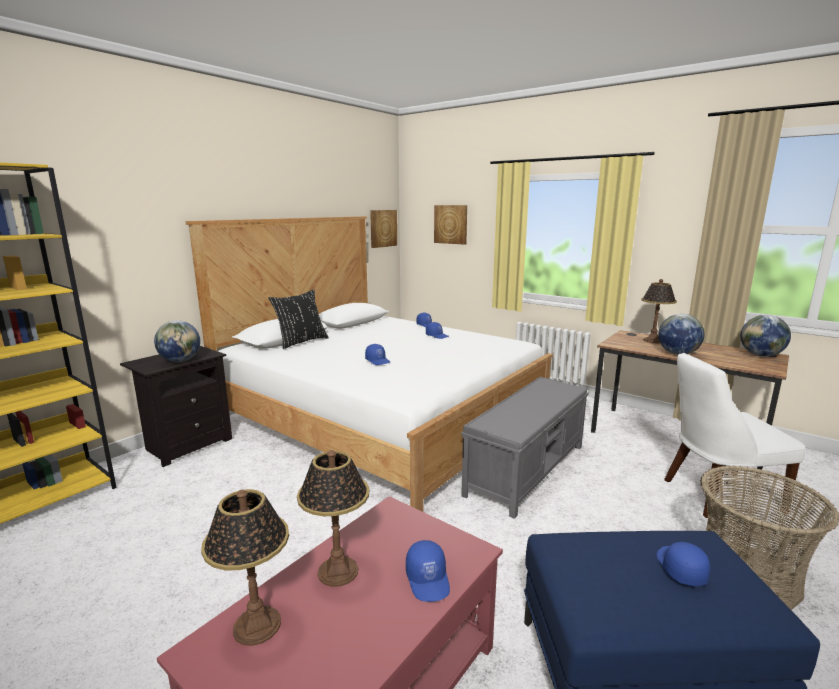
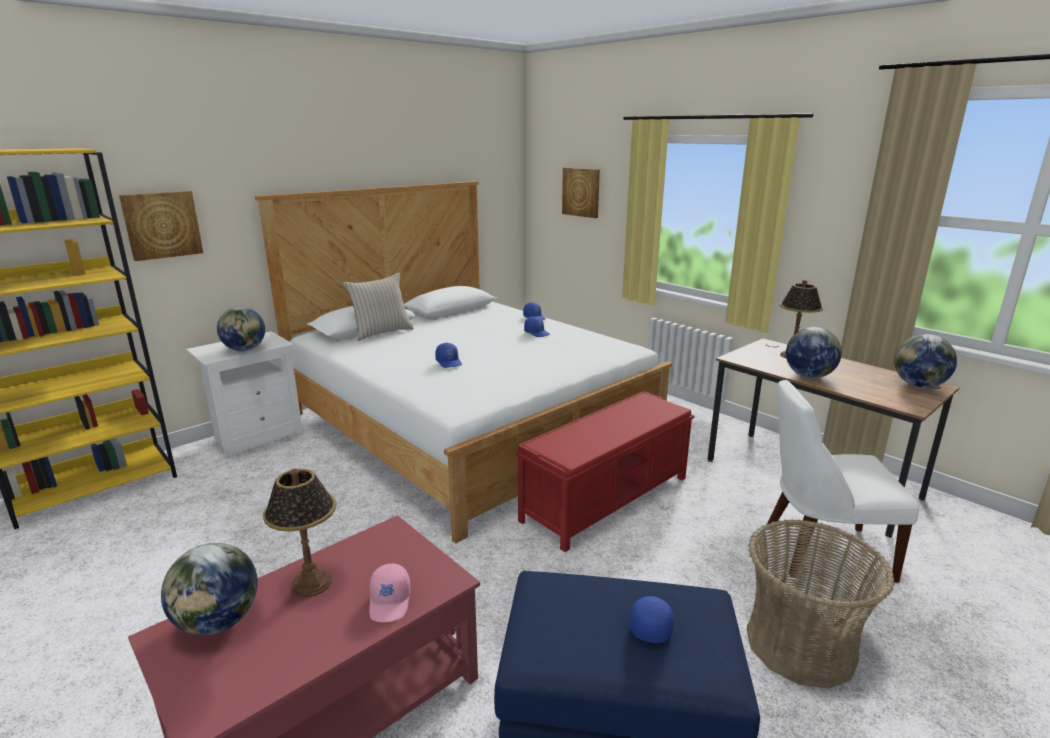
camera: 10 degrees right, 5 degrees up
(187, 445) = (257, 437): black nightstand -> white nightstand
(257, 626) = (218, 622): table lamp -> globe
(301, 342) = (381, 333): black pillow -> beige pillow
(383, 228) = (502, 194): picture -> picture (162, 225)
(428, 580) = (390, 602): blue cap -> pink cap
(527, 469) = (607, 498): grey bench -> red bench

